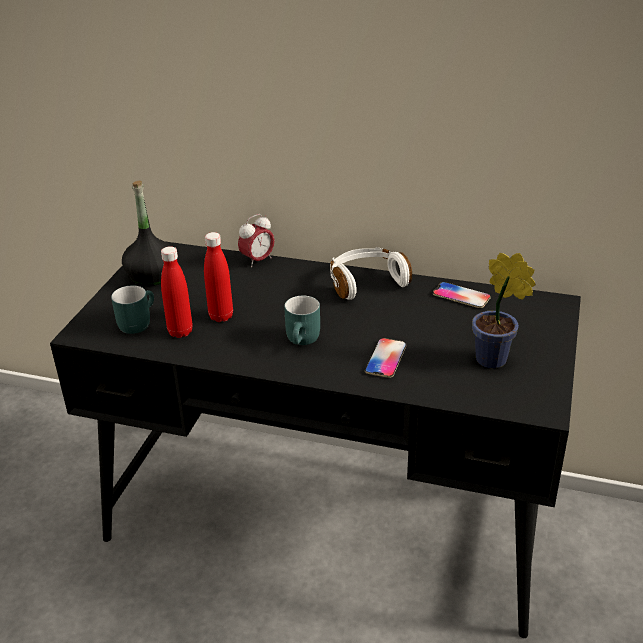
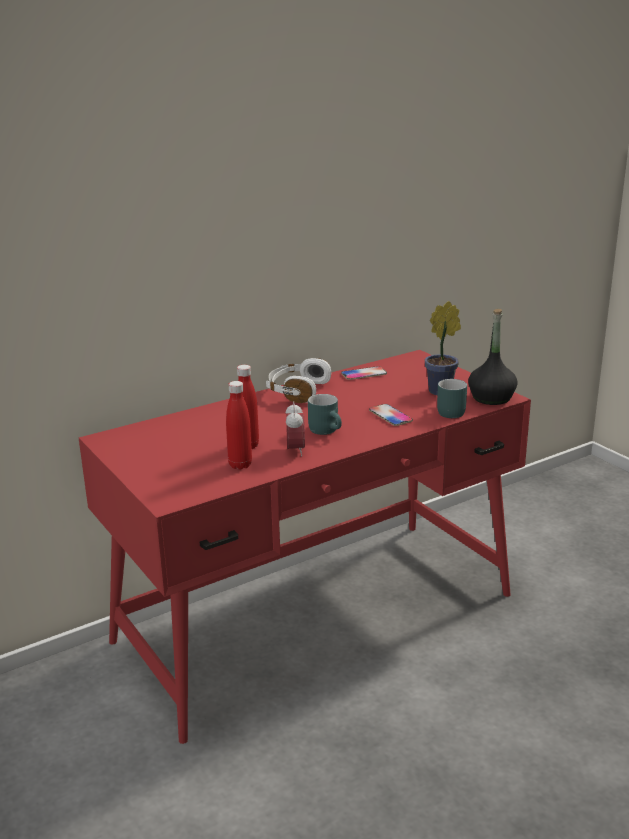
camera: 50 degrees left, 10 degrees down
(136, 322) = (195, 476): turquoise mug -> turquoise mug (447, 412)
(151, 276) = (140, 451): black bottle -> black bottle (491, 398)
(257, 260) = (199, 411): alarm clock -> alarm clock (295, 450)
(328, 517) = (317, 617): black desk -> red desk

